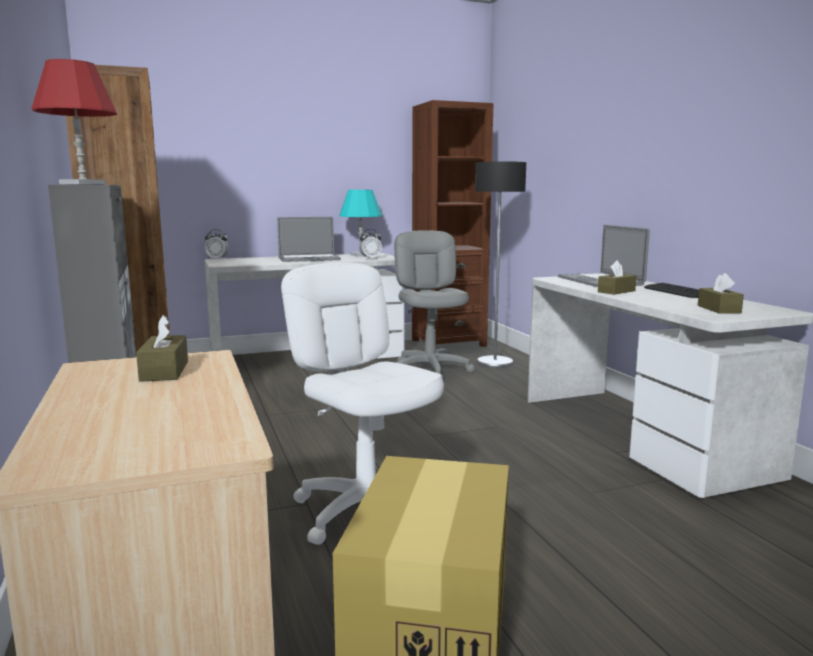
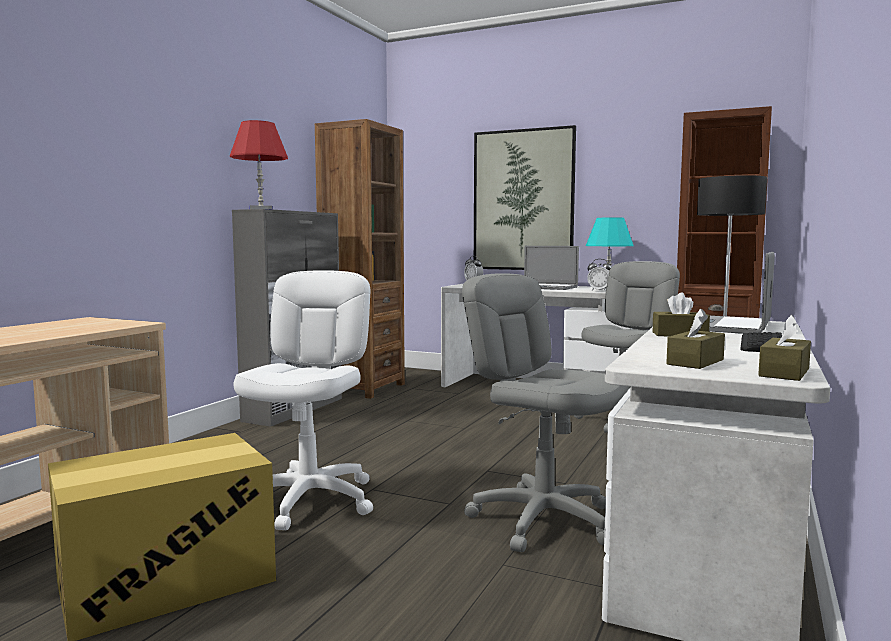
camera: 45 degrees right, 5 degrees down
(164, 371) = (90, 325): brown tissue box -> brown tissue box (784, 372)
(262, 169) = (523, 200): none -> picture
(543, 455) = (543, 520): none -> grey office chair

